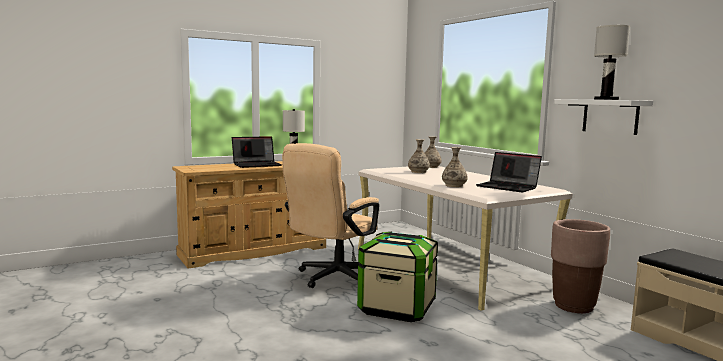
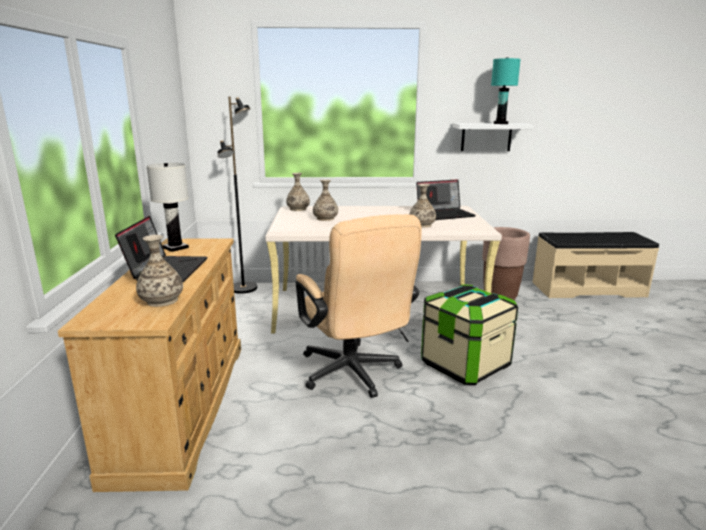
camera: 60 degrees left, 10 degrees up
(215, 169) = (161, 301): none -> vase
(411, 229) = (244, 288): none -> black floor lamp
(606, 99) = (500, 123): white table lamp -> turquoise table lamp

